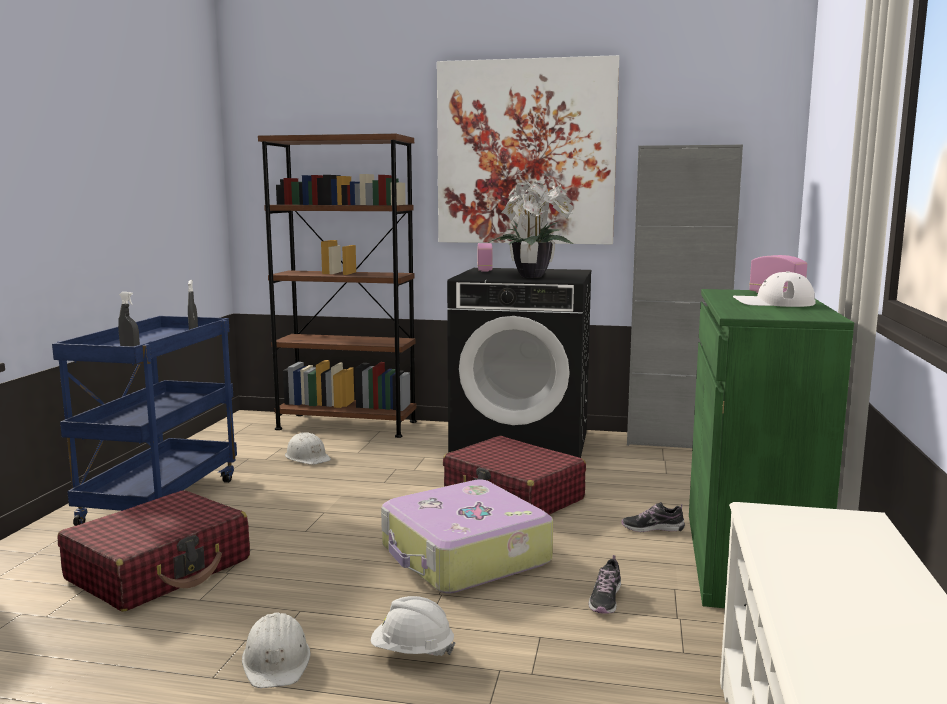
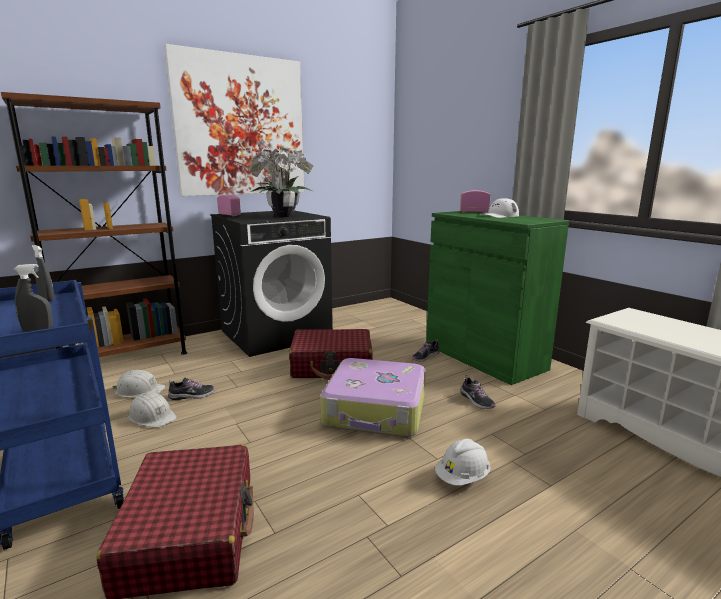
camera: 45 degrees left, 5 degrees up
(277, 660) = (413, 534): white hard hat -> white hard hat (152, 416)
(335, 476) = (192, 395): none -> shoe
(673, 442) = (349, 310): grey cabinet -> none

